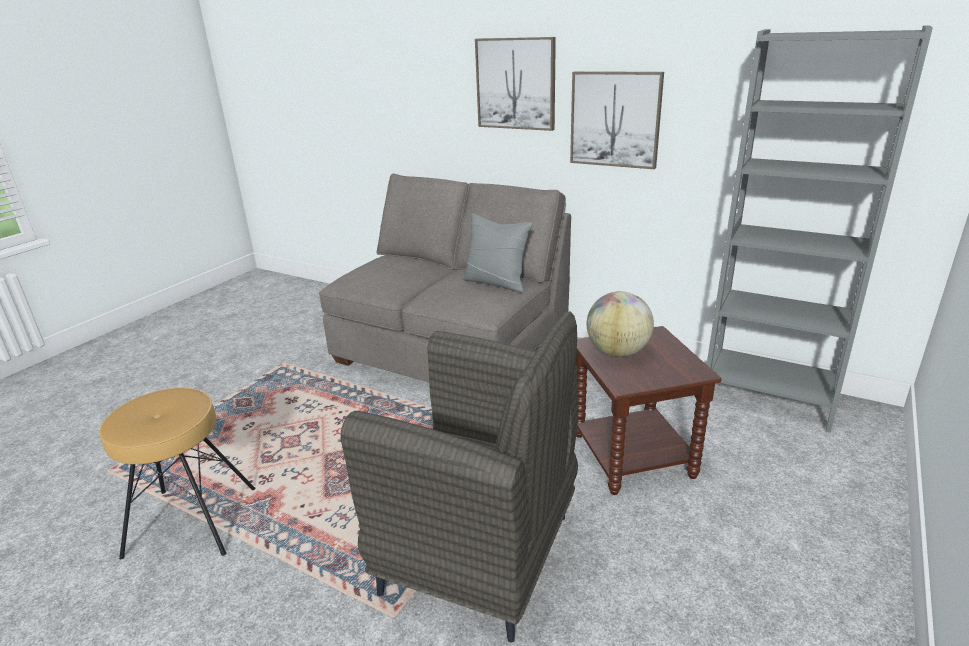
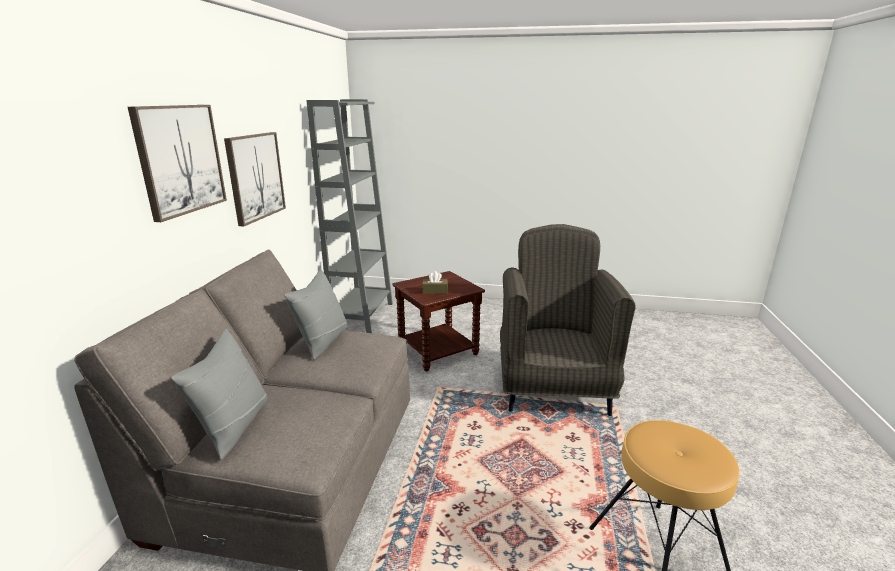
camera: 110 degrees left, 5 degrees down
(396, 261) = (234, 426): none -> grey pillow
(617, 352) = (435, 291): globe -> brown tissue box

